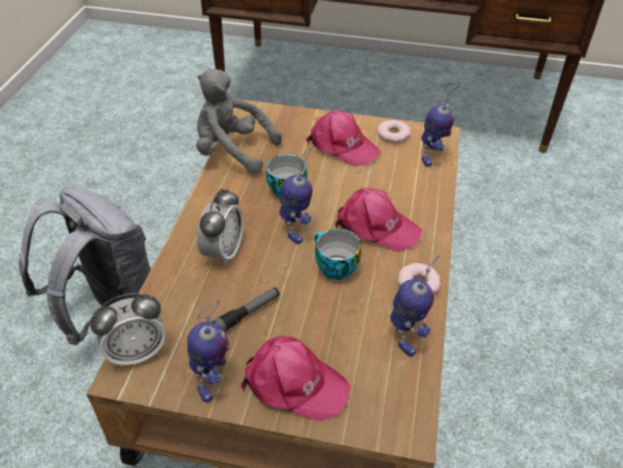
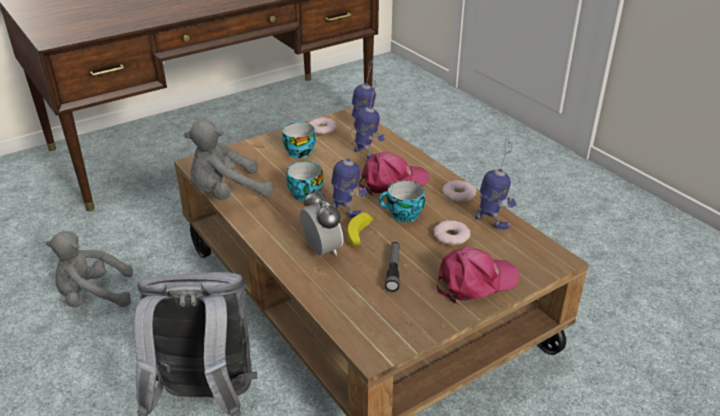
camera: 45 degrees left, 10 degrees down
(137, 352) = (361, 335): alarm clock -> none
(145, 181) = (93, 296): none -> grey plush toy
(211, 379) = (428, 313): toy robot -> toy robot (367, 154)
(270, 261) = (360, 236): none -> banana
(342, 146) = (299, 151): pink cap -> cup
(344, 321) = (451, 236): none -> donut

